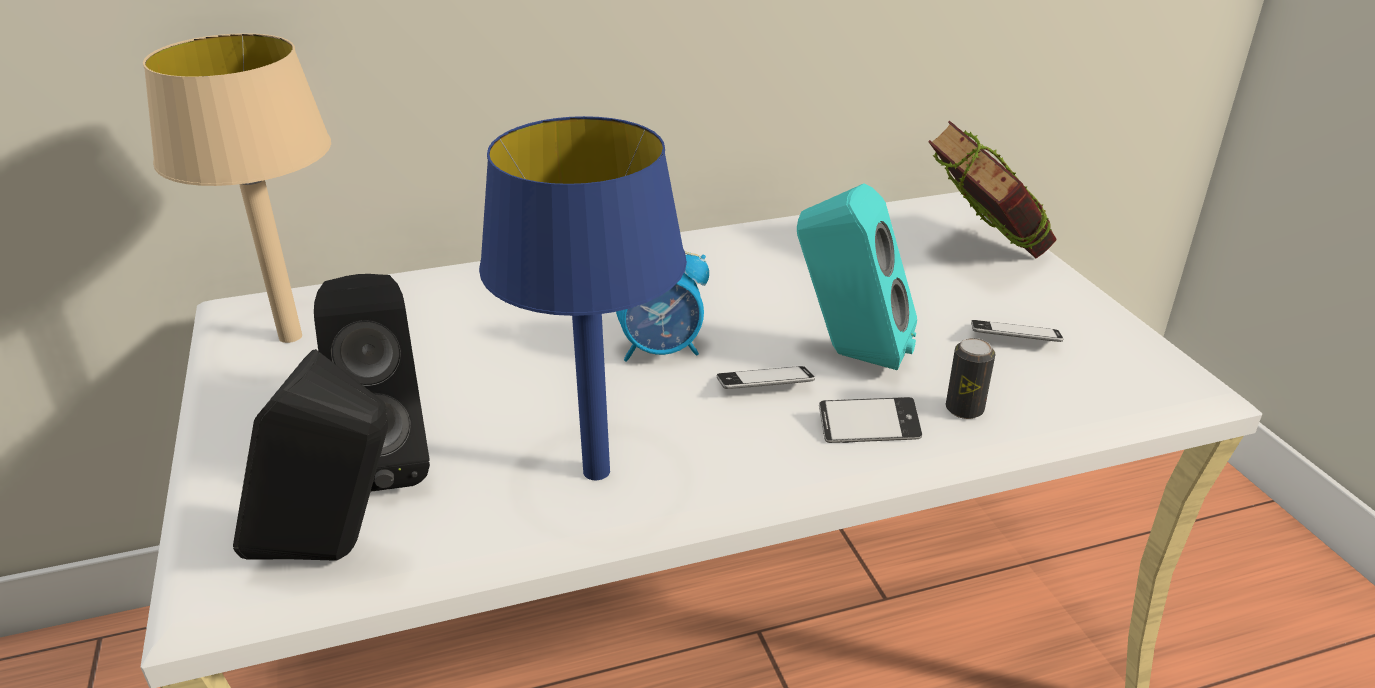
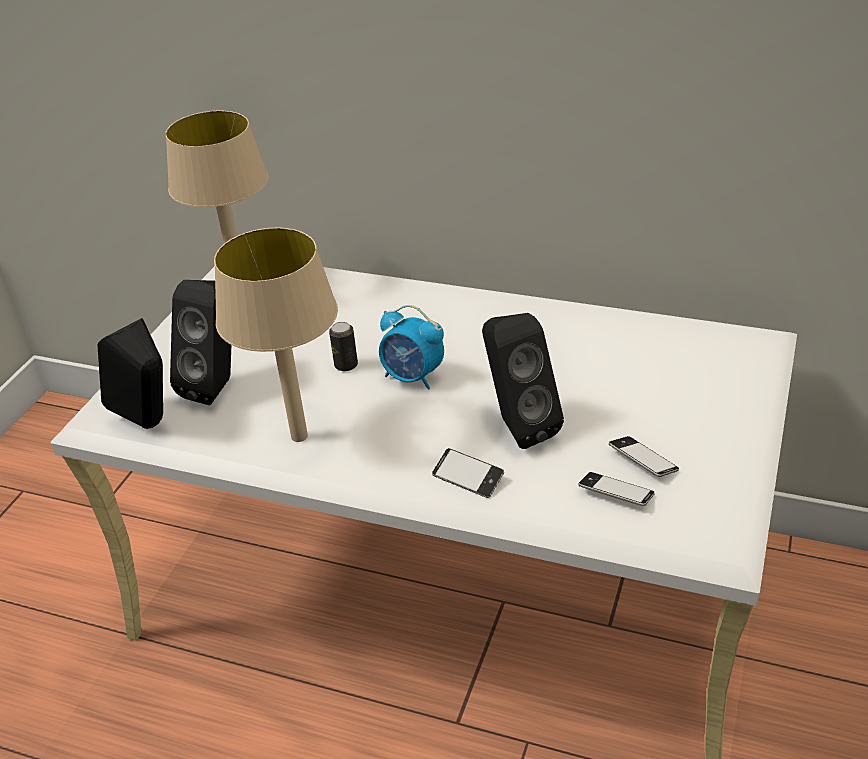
camera: 40 degrees right, 5 degrees up
(595, 471) = (298, 436): blue table lamp -> beige table lamp
(764, 385) = (443, 424): phone -> phone (616, 493)
(849, 355) = (517, 427): turquoise speaker -> black speaker
(964, 409) = (540, 493): can -> can (346, 365)
(982, 254) = (713, 390): book -> none

